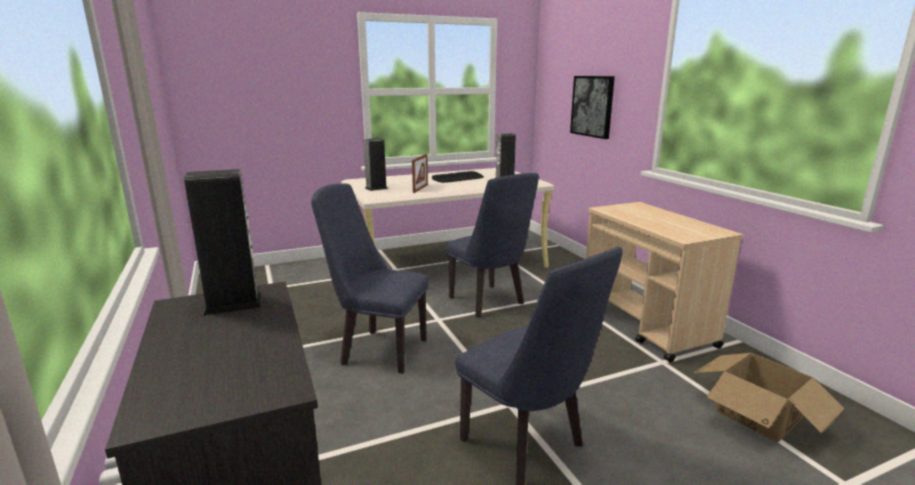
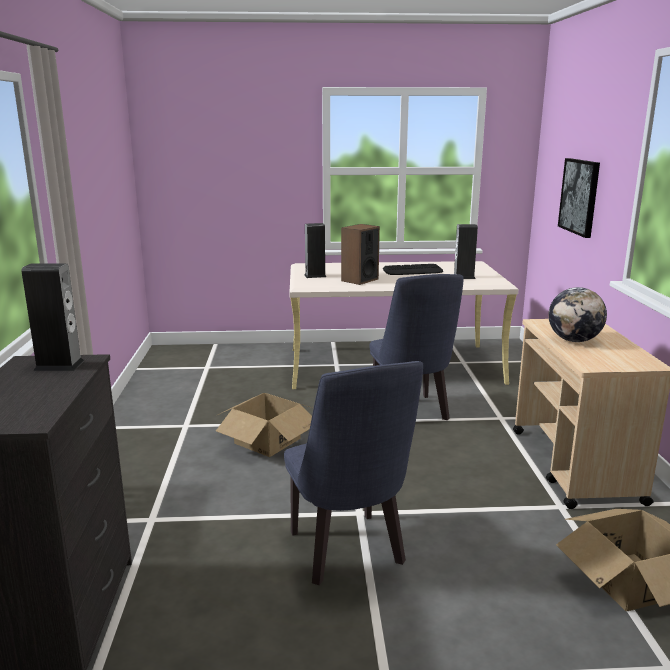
camera: 20 degrees right, 0 degrees up
(377, 350) = (267, 440): blue chair -> cardboard box
(420, 188) = (359, 280): picture frame -> speaker
(646, 220) = (574, 340): none -> globe

